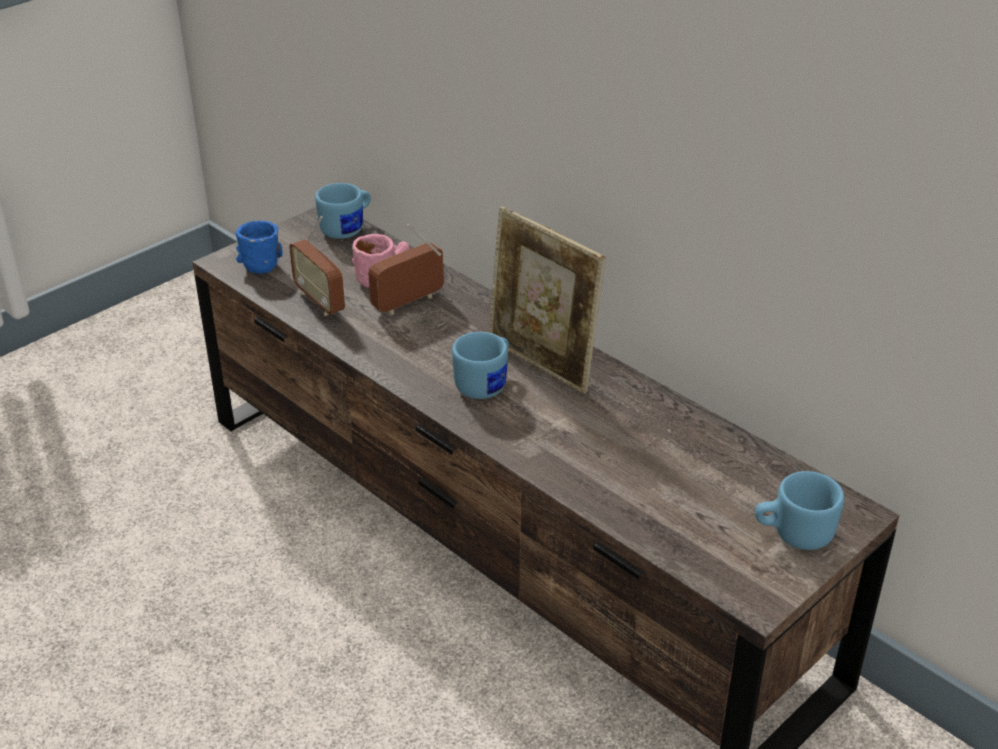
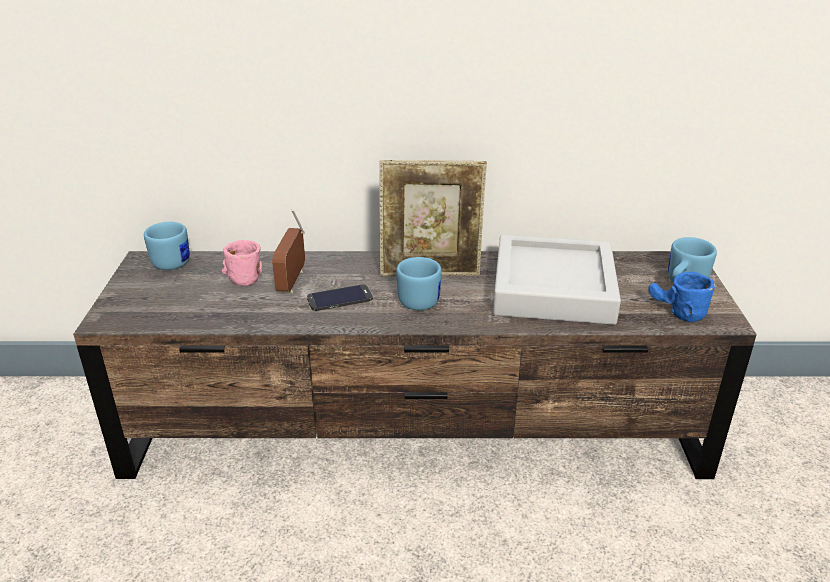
camera: 45 degrees left, 5 degrees down
(257, 260) = (132, 308): blue mug -> blue mug (675, 312)
(320, 301) = (227, 309): radio -> none
(420, 343) = (340, 298): none -> phone
(632, 452) = (553, 289): none -> grey tray

